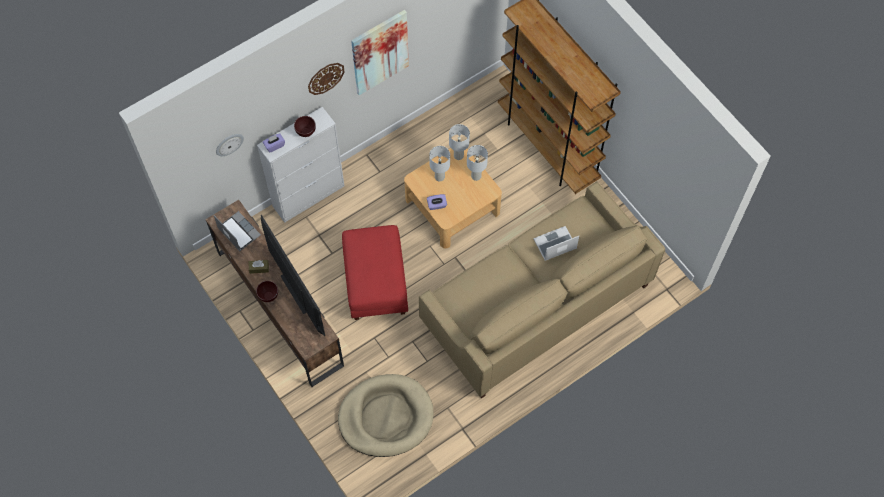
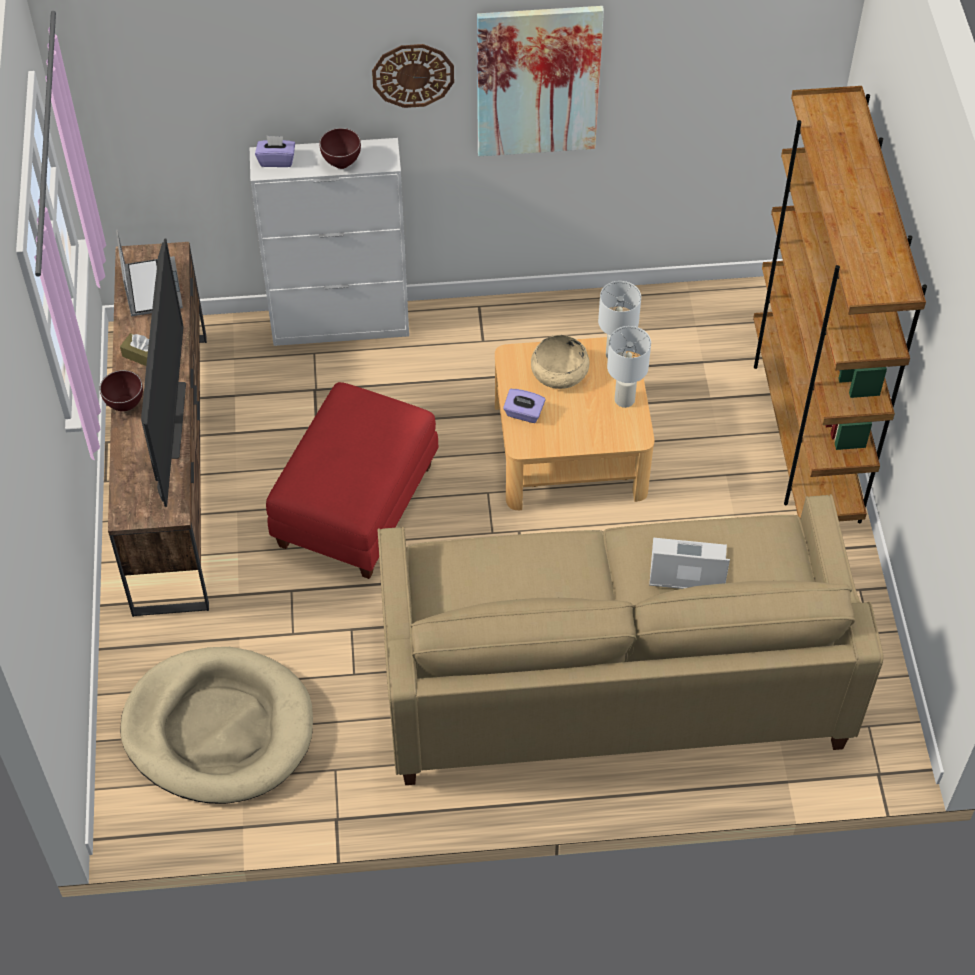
camera: 30 degrees right, 10 degrees down
(229, 144) = (192, 112): wall clock -> none
(439, 176) = (559, 372): white table lamp -> beige bowl

